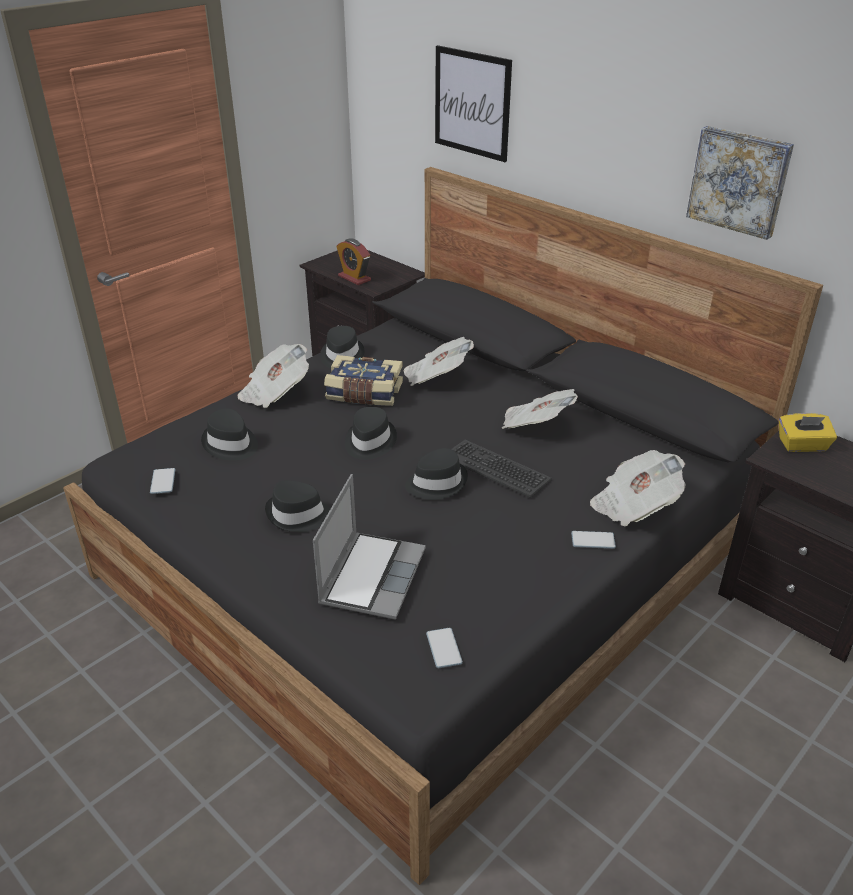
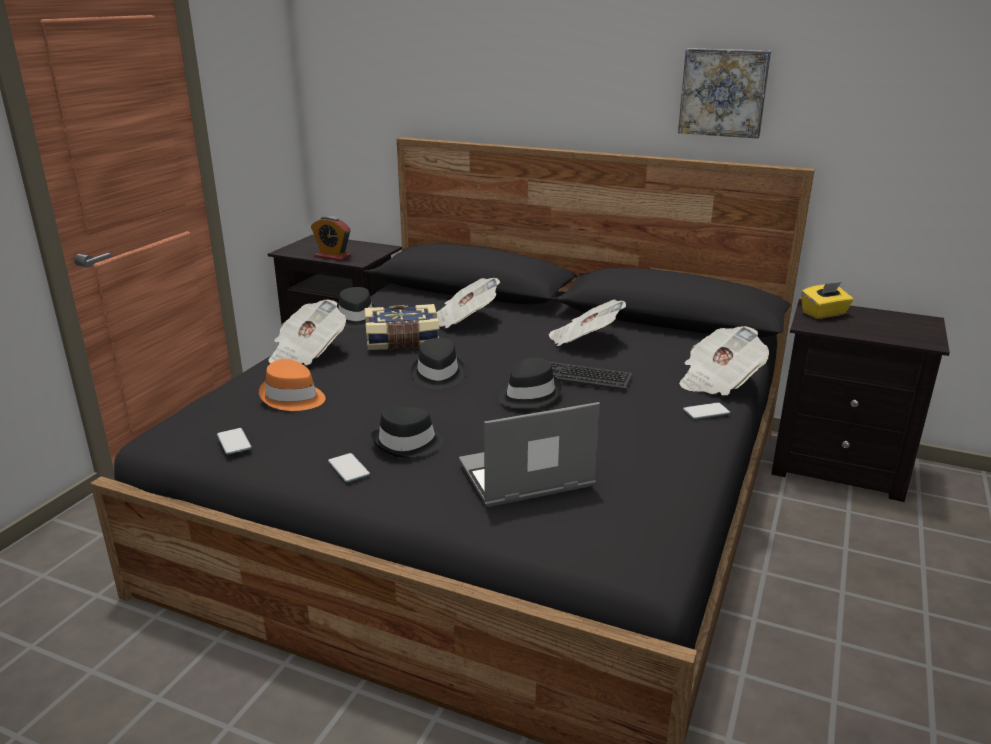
camera: 20 degrees left, 10 degrees down
(230, 444) = (292, 398): black hat -> orange hat
(372, 575) = (524, 477): laptop -> laptop turned 105 degrees counterclockwise
(444, 648) = (643, 520): phone -> phone (348, 468)
(472, 103) = (442, 68): picture -> none

